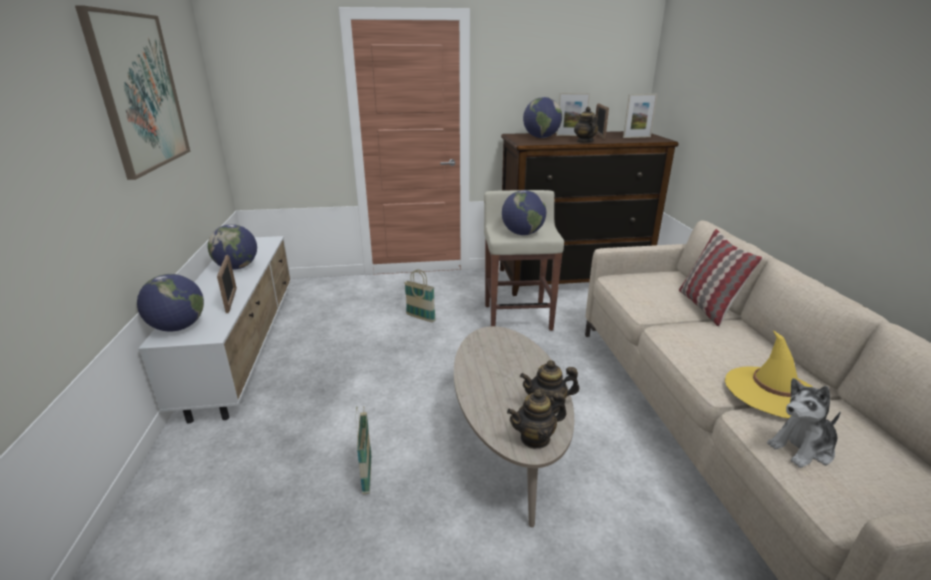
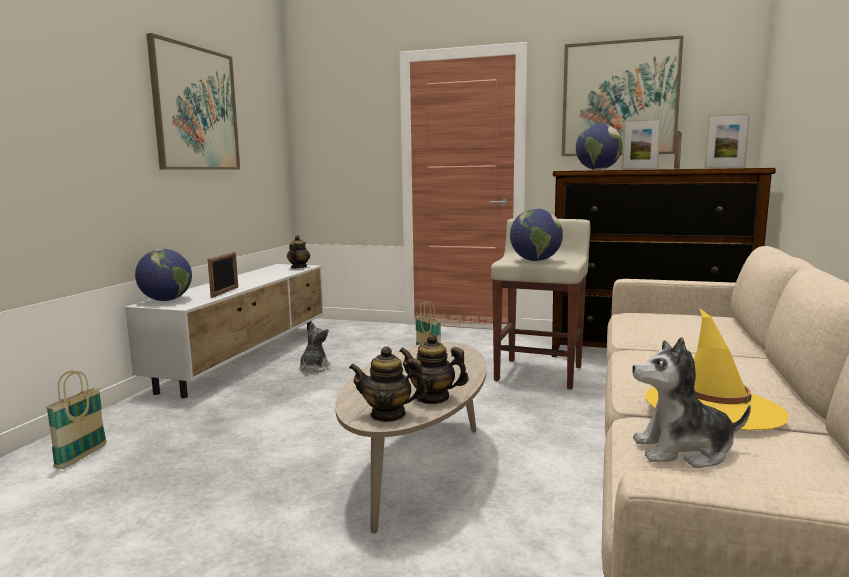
camera: 25 degrees right, 15 degrees down
(237, 267) = (257, 277): globe -> none
(327, 349) = (314, 368): none -> plush toy
(367, 474) = (256, 456): basket -> basket (81, 457)
(549, 69) = (619, 99): none -> picture
(584, 141) = (643, 169): teapot -> teapot (298, 267)
(706, 307) = (728, 342): pillow -> none

